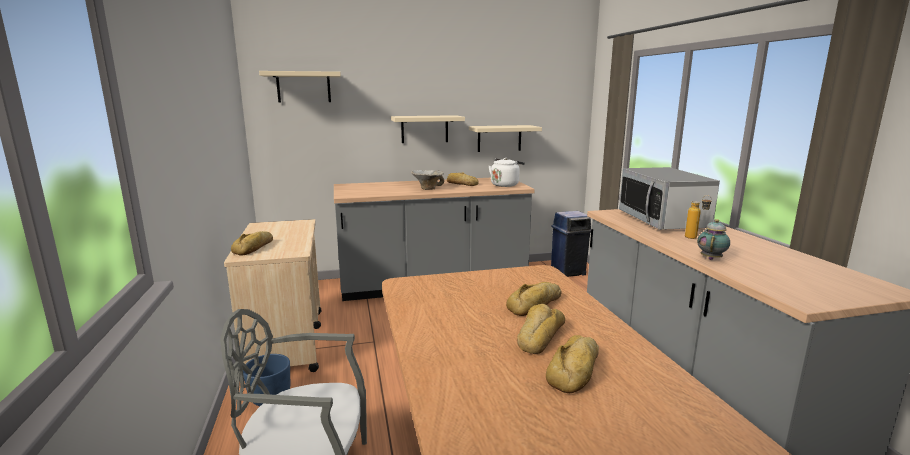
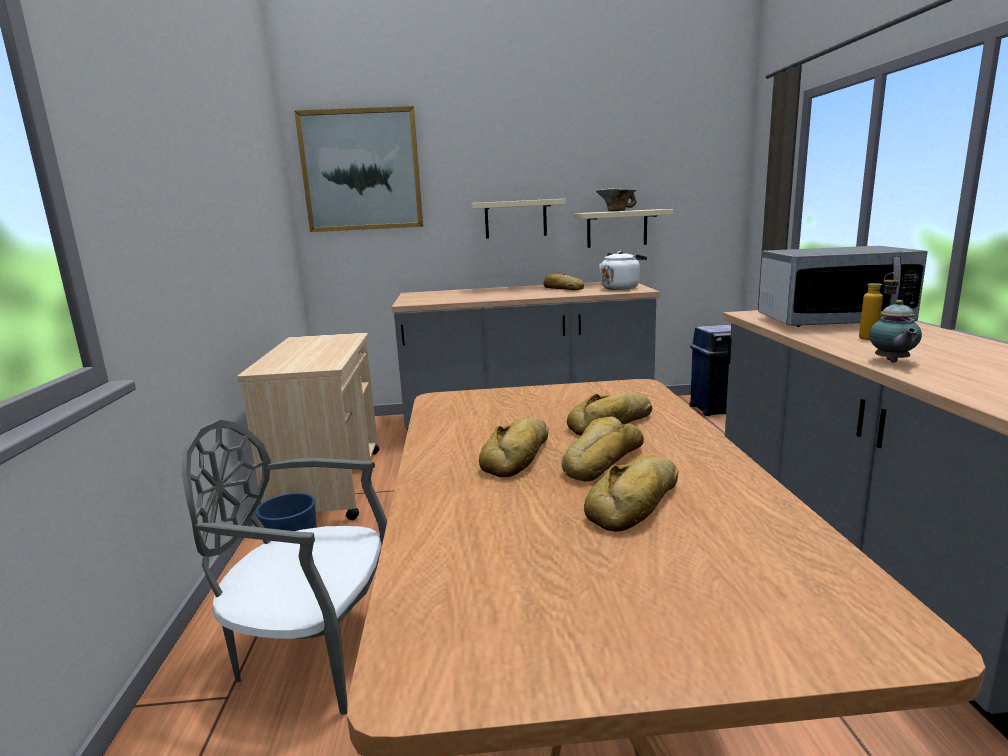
camera: 10 degrees right, 0 degrees up
(255, 247) = (281, 361): bread -> bread (519, 455)
(303, 87) = (361, 170): beige shelf -> picture
(428, 188) = (515, 294): bowl -> bowl (616, 211)
(662, 221) = (832, 321): microwave -> microwave turned 90 degrees counterclockwise
(711, 258) = (891, 361): teapot -> teapot turned 150 degrees clockwise

